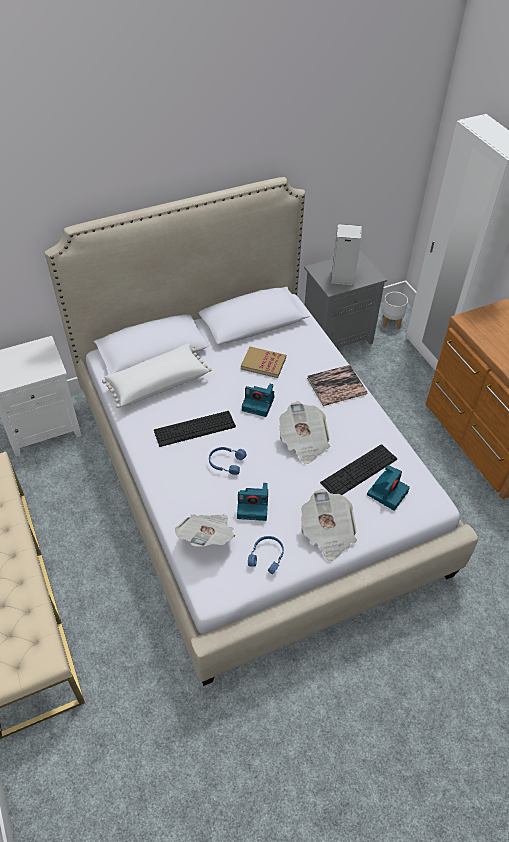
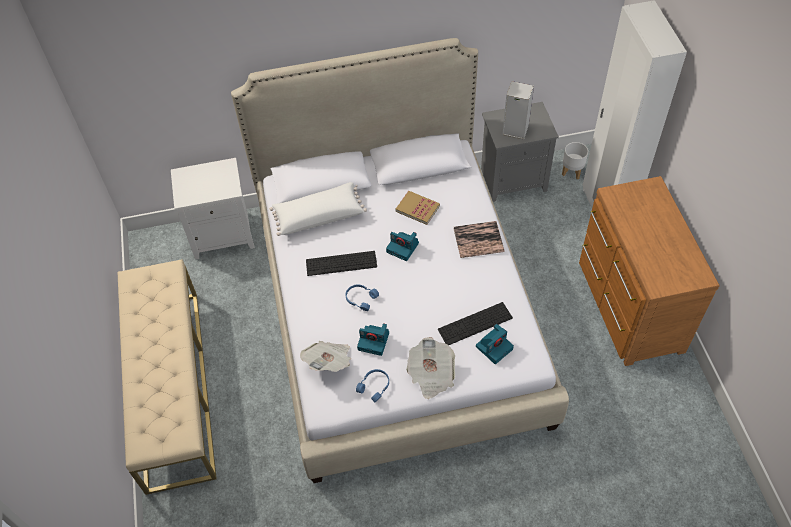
camera: 15 degrees right, 5 degrees up
(303, 442) = (433, 289): newspaper -> none

